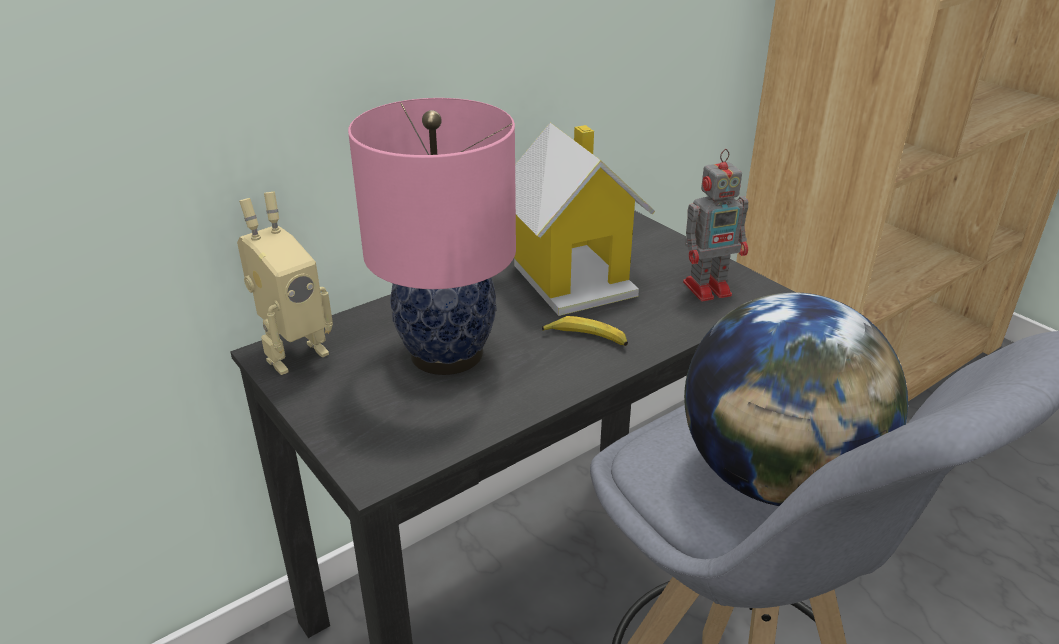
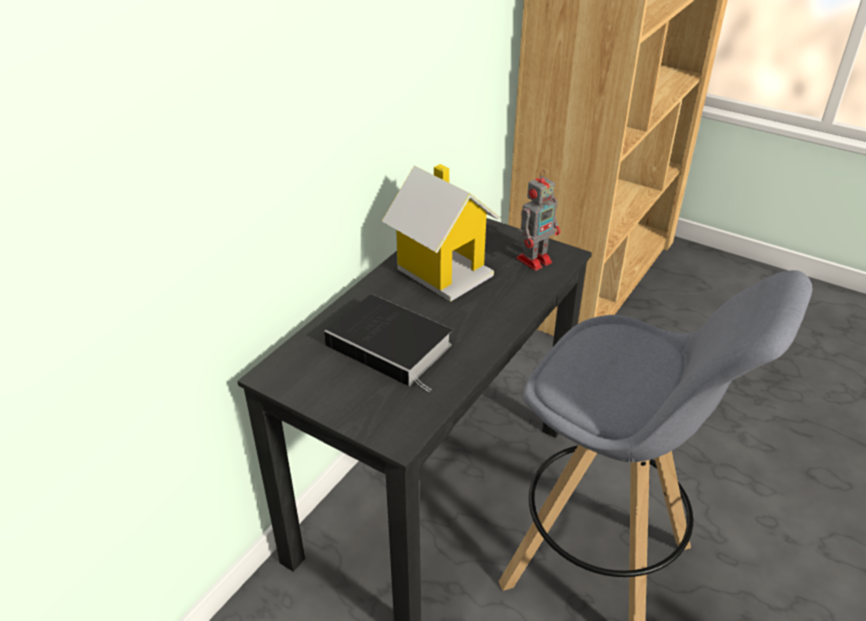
camera: 20 degrees left, 5 degrees up
(292, 353) = (285, 371): toy robot -> none
(447, 353) = (392, 346): pink table lamp -> book
(586, 338) = (478, 314): banana -> none
(775, 478) = (635, 380): globe -> none

